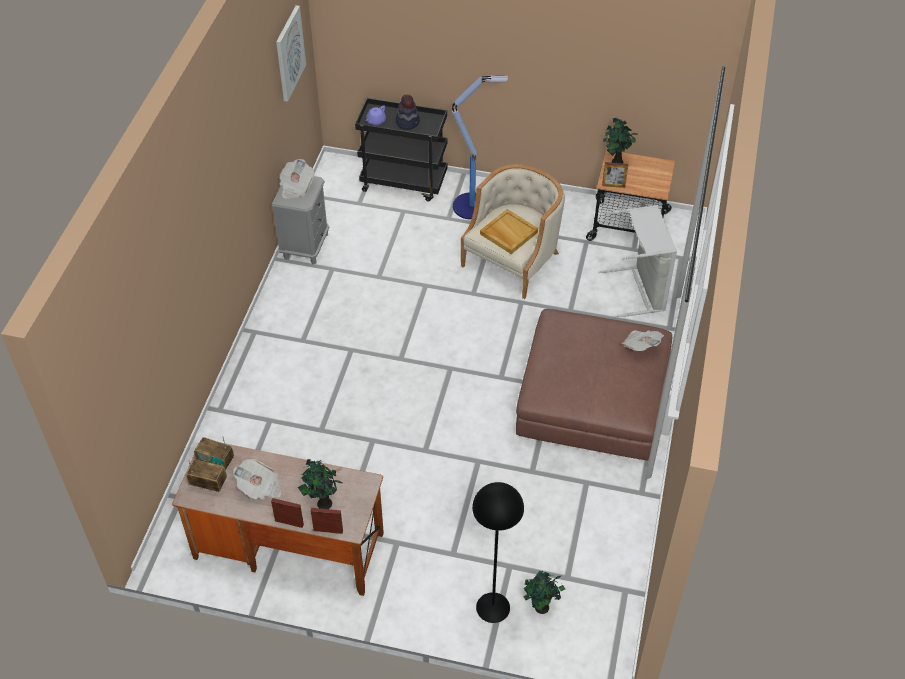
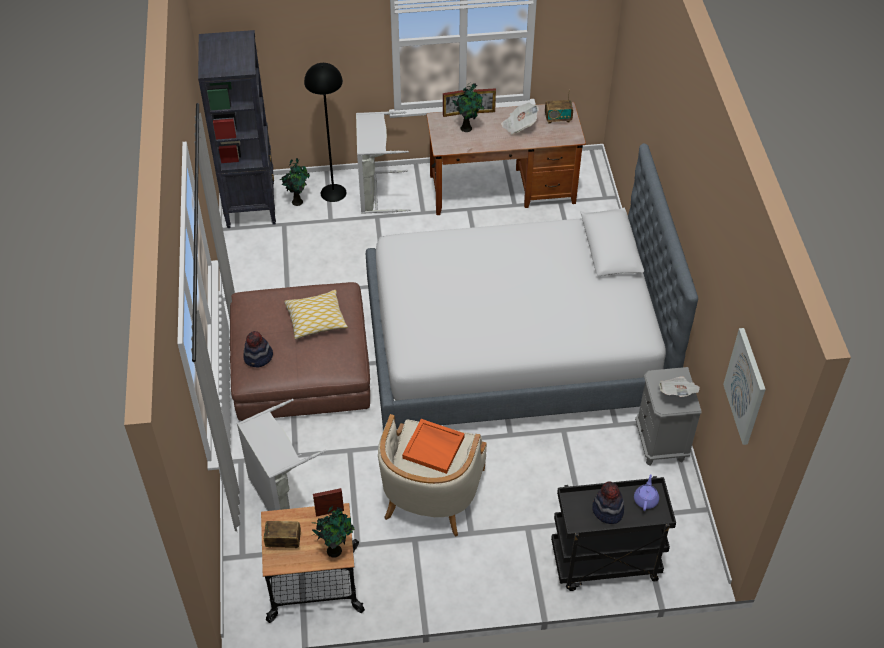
camera: 160 degrees right, 0 degrees up
(216, 461) = (563, 132): radio -> radio (283, 541)
(379, 358) = (514, 346): none -> bed
(439, 590) = (376, 192): none -> grey laundry basket
(473, 206) = (507, 554): floor lamp -> none
(508, 233) = (434, 447): beige tray -> orange tray
(574, 368) = (316, 320): none -> pillow
(600, 622) = (251, 204): none -> black bookcase
(641, 346) = (258, 357): newspaper -> hat

